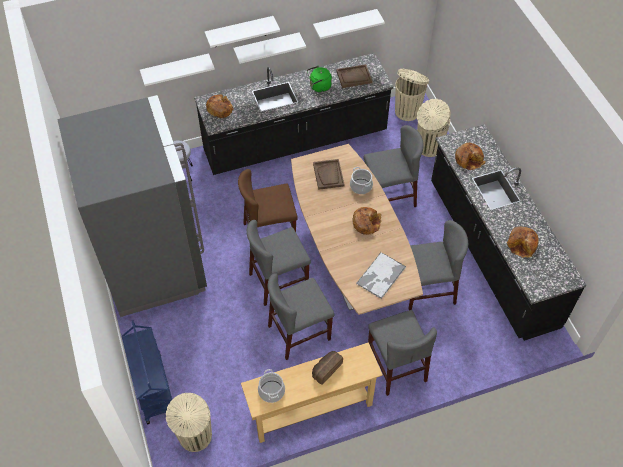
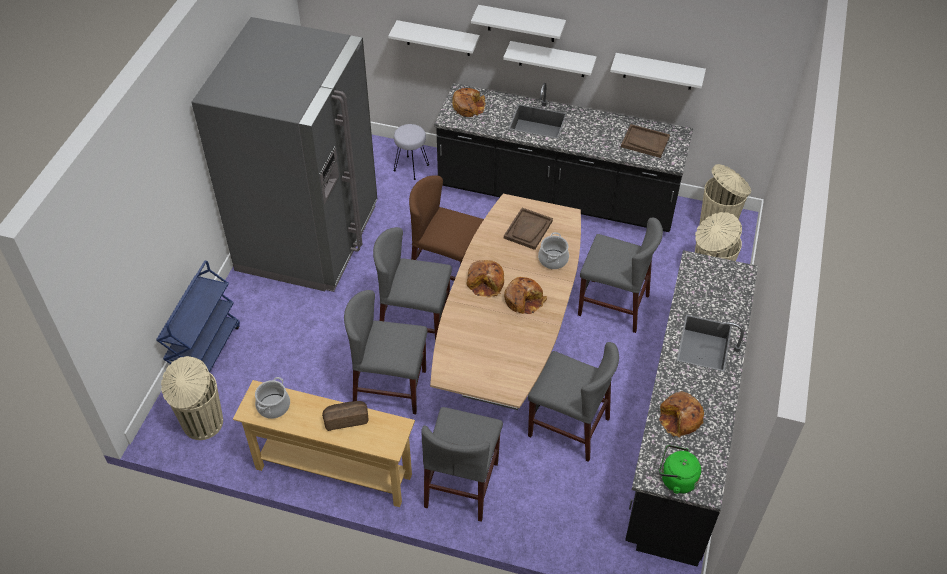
camera: 35 degrees right, 5 degrees down
(319, 87) = (595, 134): green kettle -> green kettle (676, 479)
(380, 276) = (489, 361): tray -> none
(469, 159) = (701, 293): bread -> bread (486, 283)

